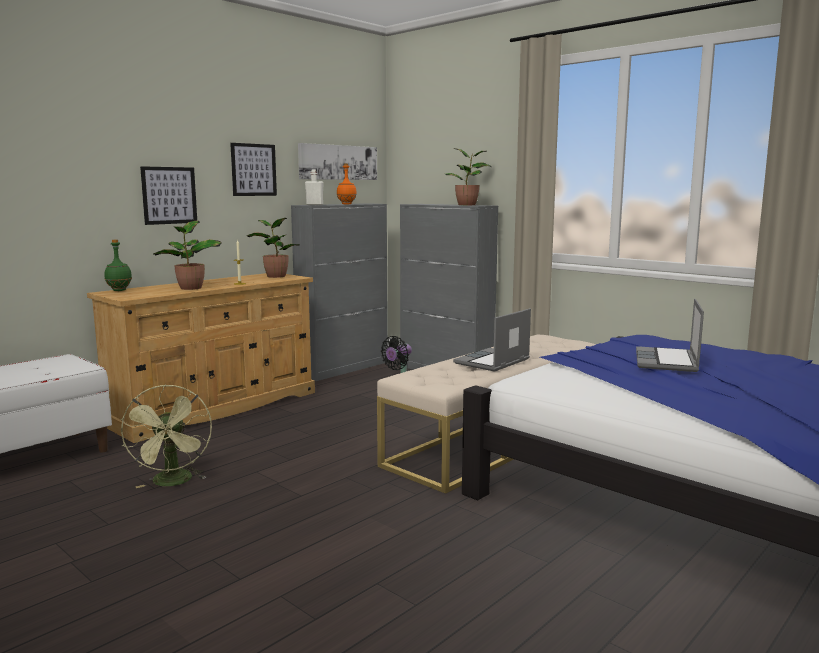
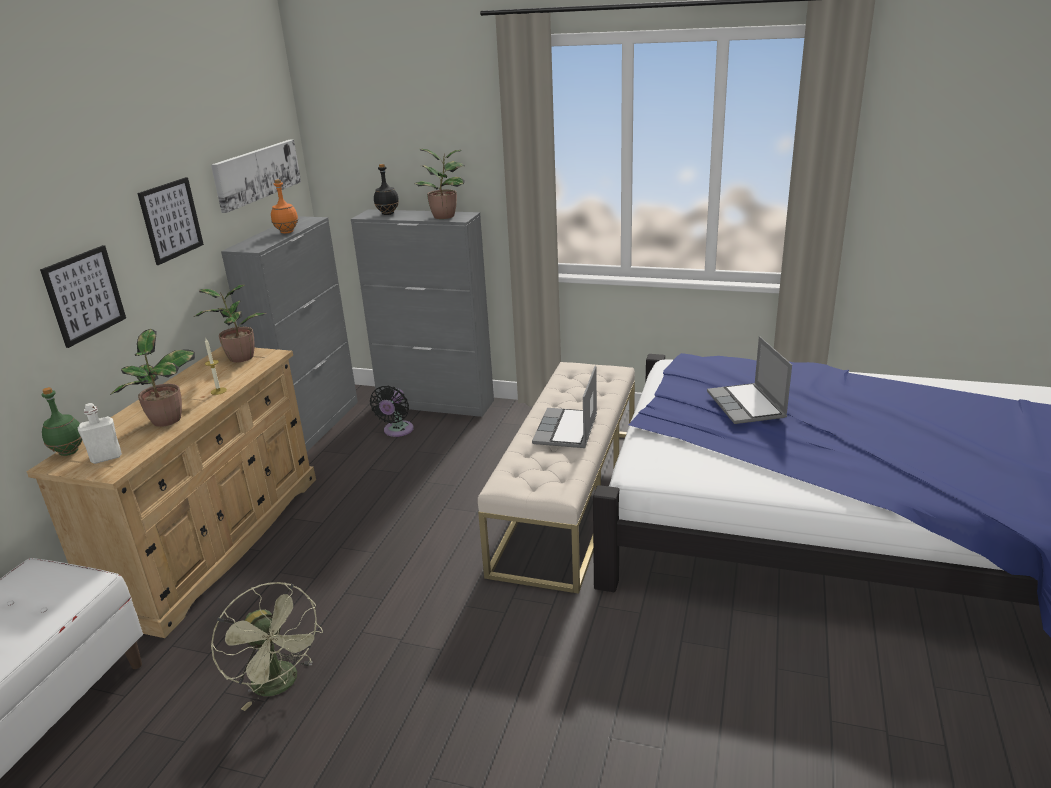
camera: 25 degrees left, 15 degrees up
(314, 205) = (256, 247): white bottle -> white bottle (106, 457)
(429, 204) = (387, 214): none -> black bottle

